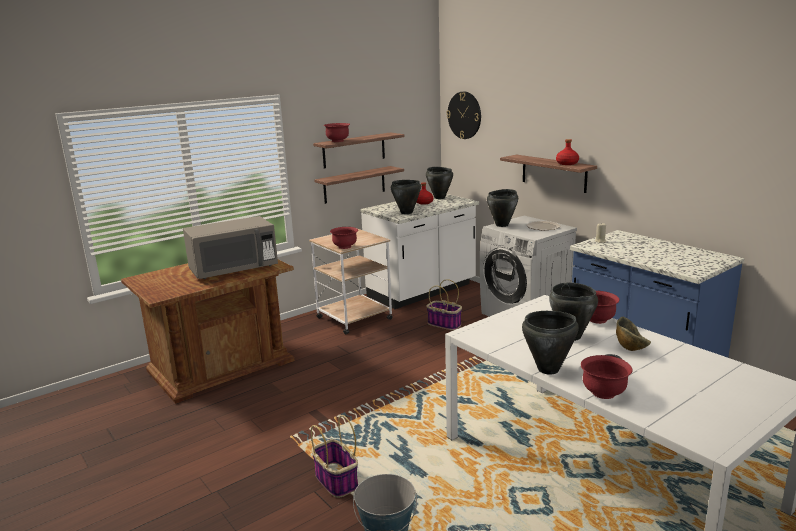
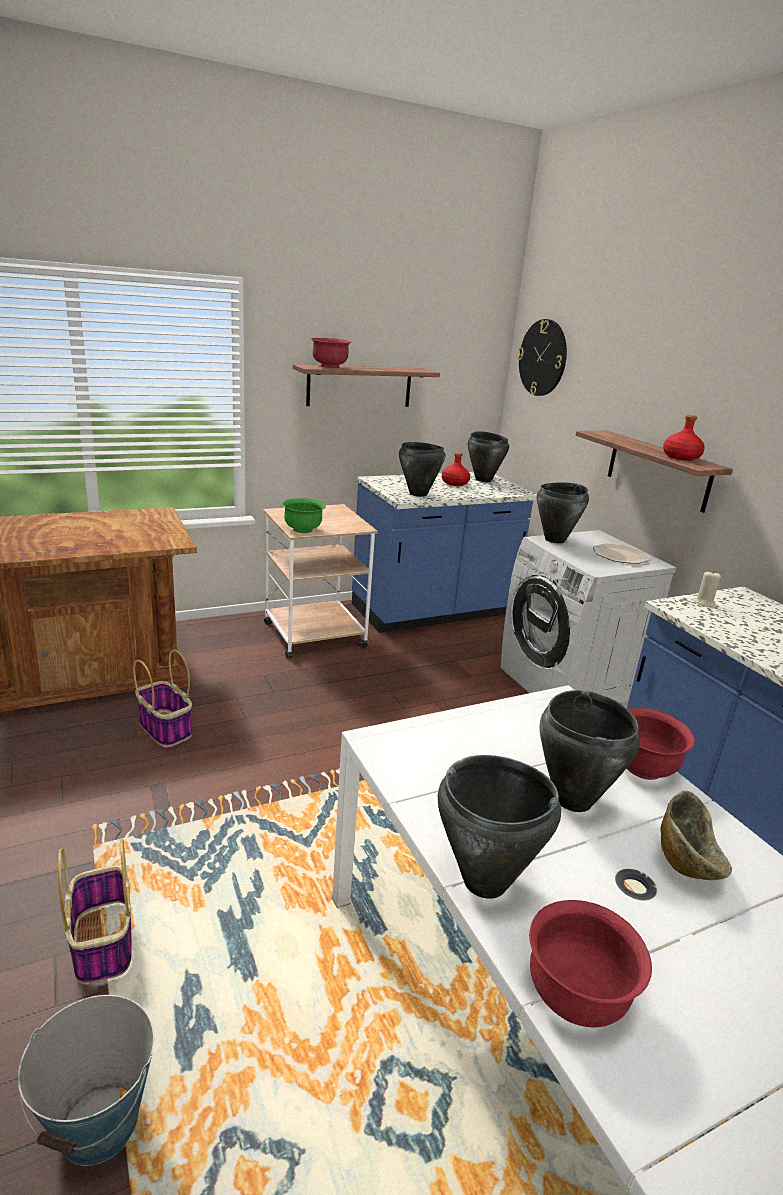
camera: 10 degrees right, 5 degrees up
(234, 270) = (109, 536): grey microwave -> none
(345, 247) = (303, 530): red bowl -> green bowl
(354, 184) = (354, 439): shelf -> none
(422, 291) = (433, 612): white counter -> blue counter
(445, 324) = (438, 674): basket -> basket (166, 729)

